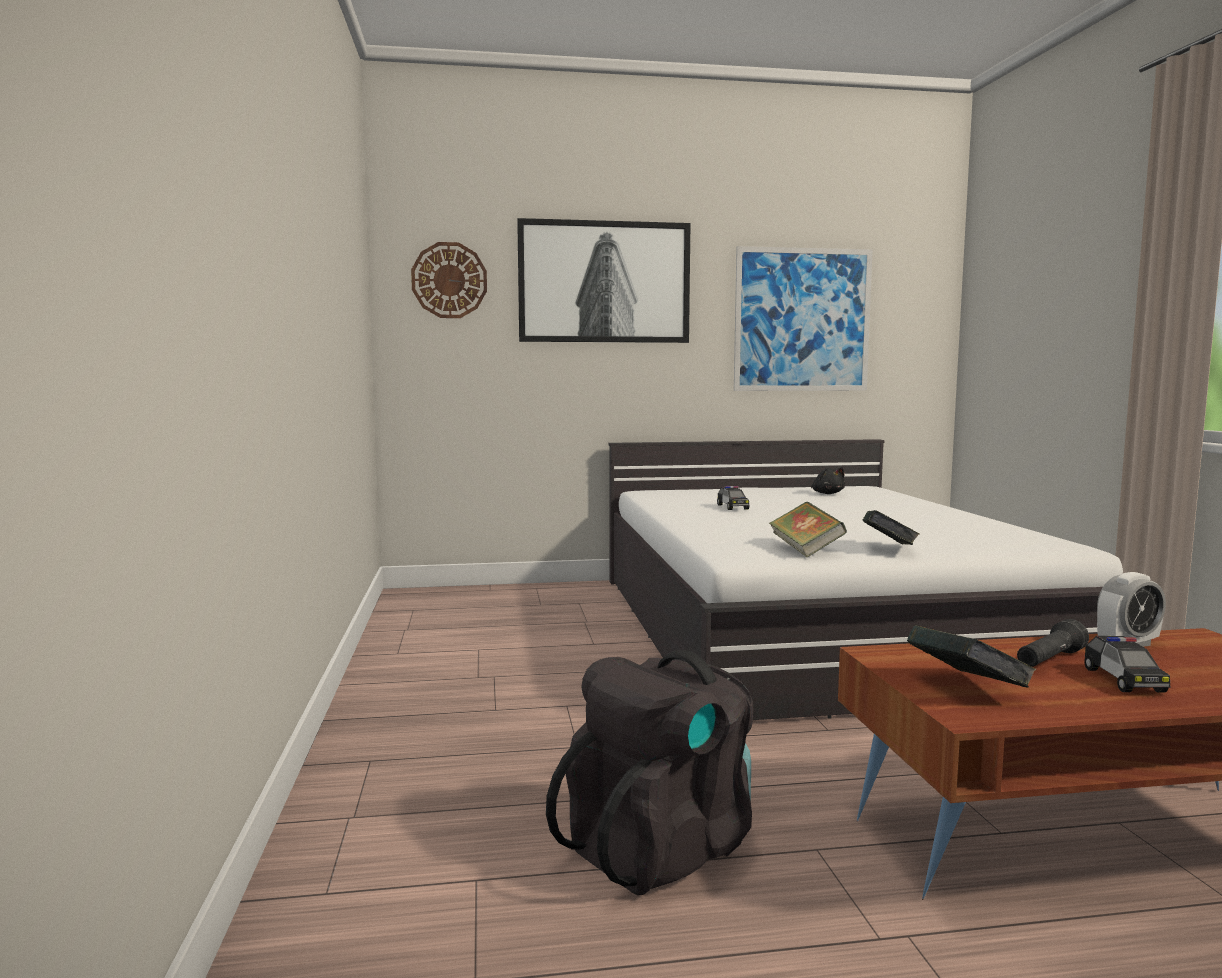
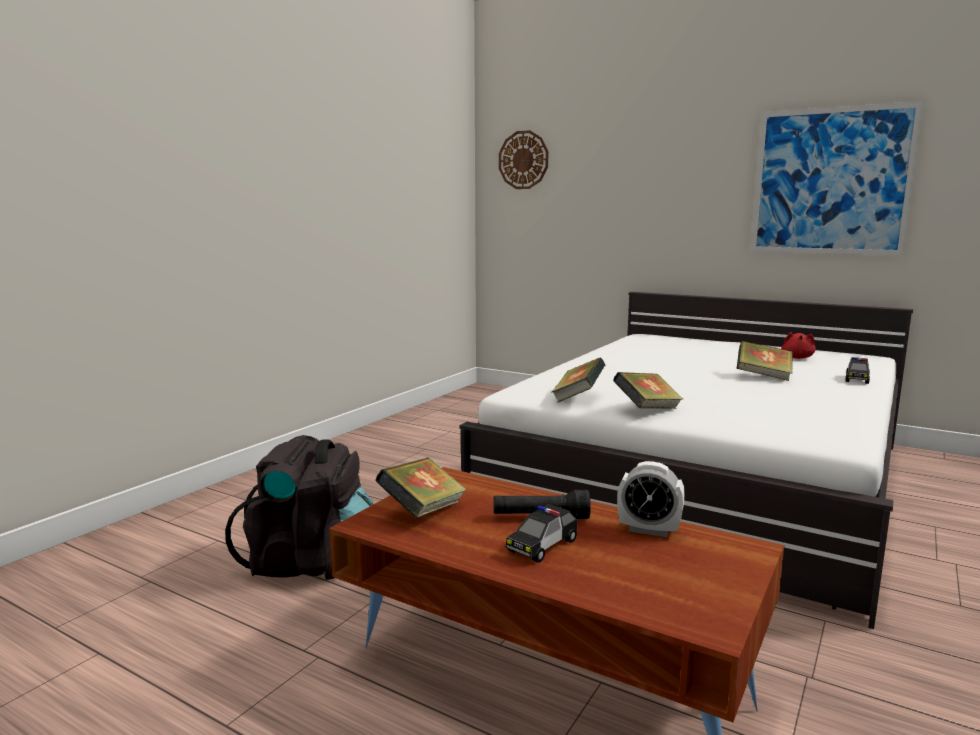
camera: 40 degrees right, 5 degrees up
(604, 282) = (637, 154): picture -> none
(732, 507) = (659, 357): toy car -> toy car (857, 379)
(827, 493) = (797, 358): black plush toy -> red plush toy
(861, 510) = (763, 376): none -> book

